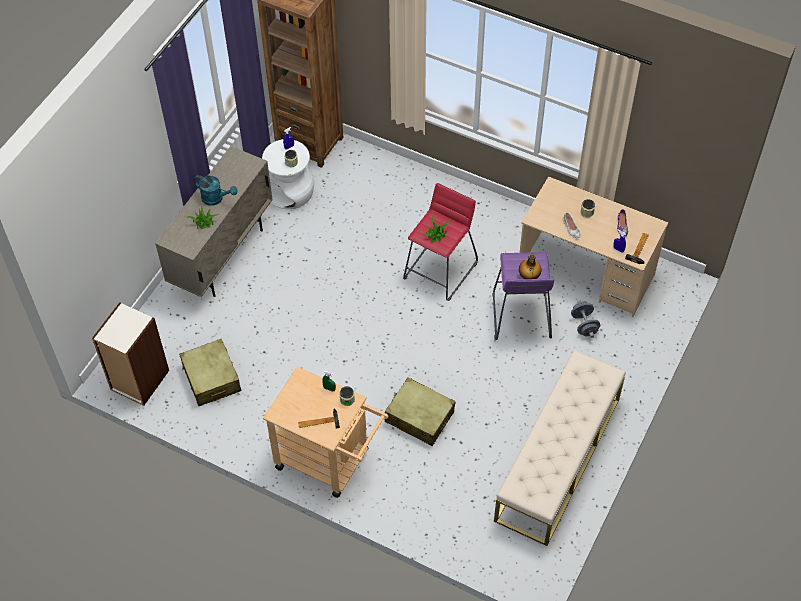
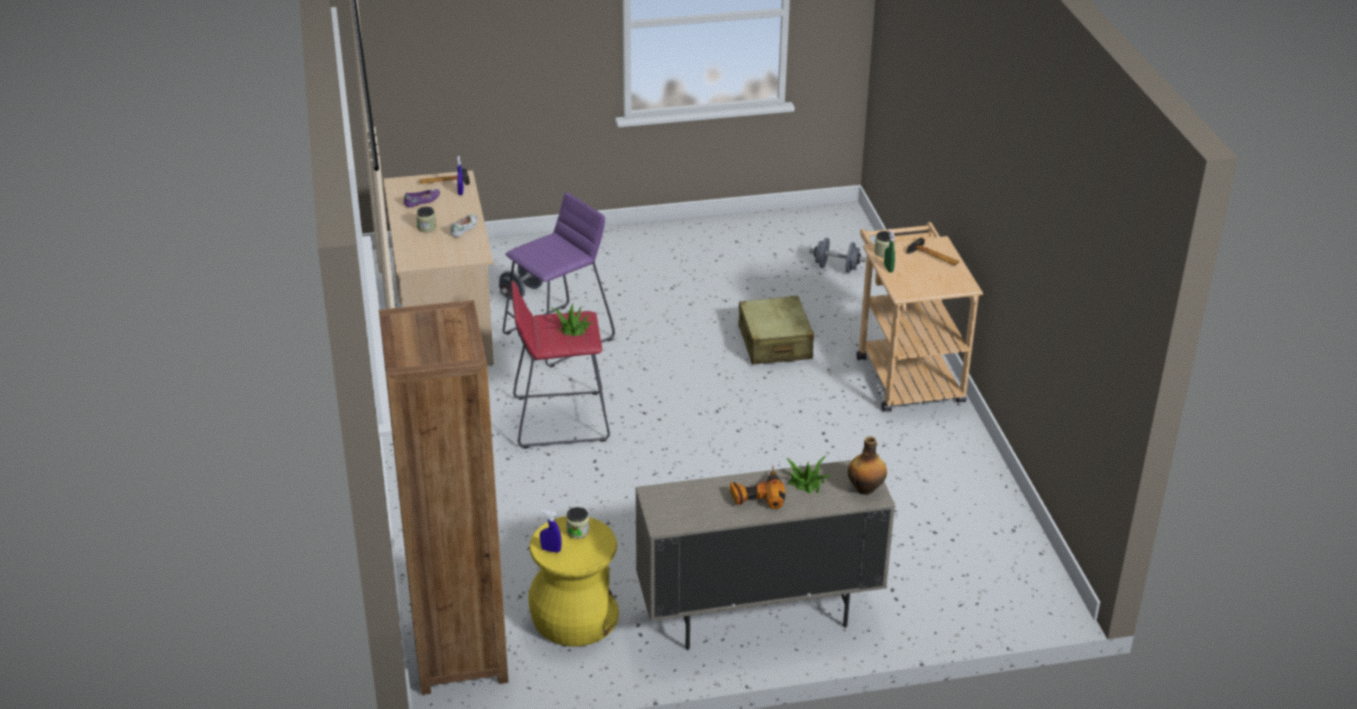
camera: 130 degrees left, 20 degrees down
(139, 380) = (1022, 570): bookcase -> none
(211, 378) = (936, 512): beige suitcase -> none
(216, 198) = (757, 494): turquoise watering can -> power drill
(290, 191) = (574, 617): white stool -> yellow stool
(470, 515) = (836, 268): none -> grey dumbbell
(528, 277) = (558, 246): bottle -> bottle (866, 489)
(558, 459) = (708, 246): beige bench -> none

